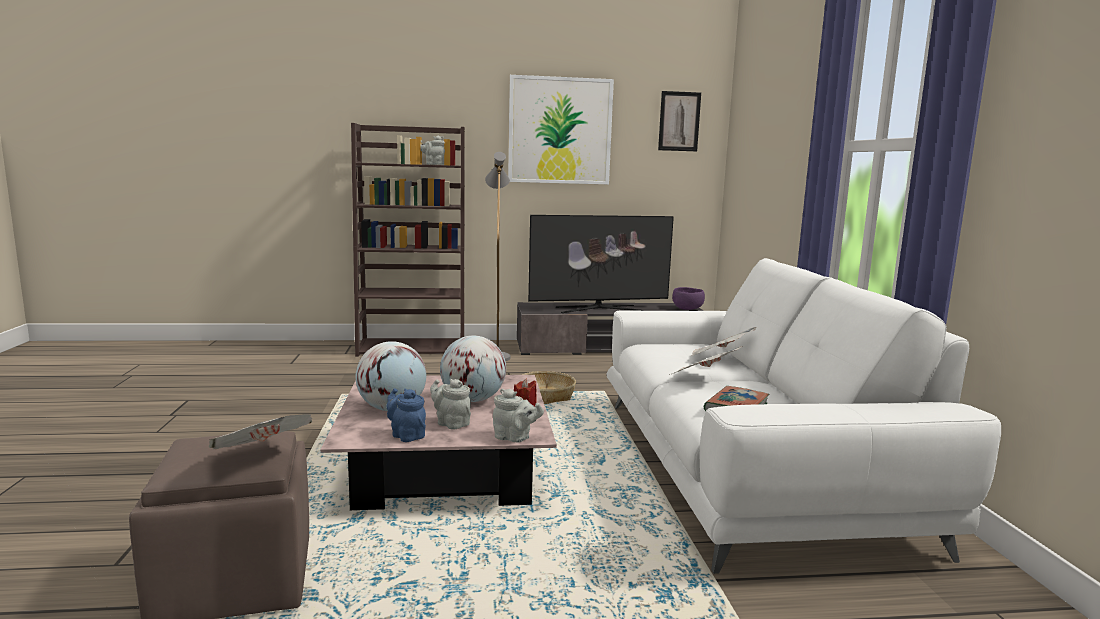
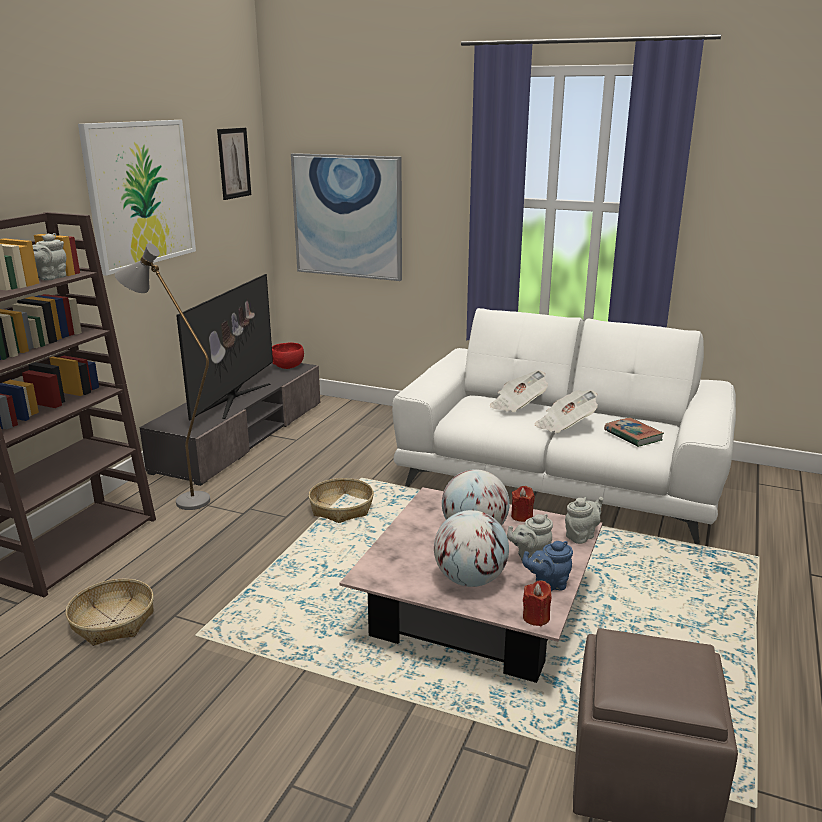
camera: 60 degrees left, 10 degrees up
(262, 458) = (684, 646): newspaper -> none
(343, 374) = (113, 621): none -> basket
(348, 437) = (536, 617): none -> red candle
(687, 308) = (288, 366): purple bowl -> red bowl
(757, 172) = (347, 216): none -> picture

